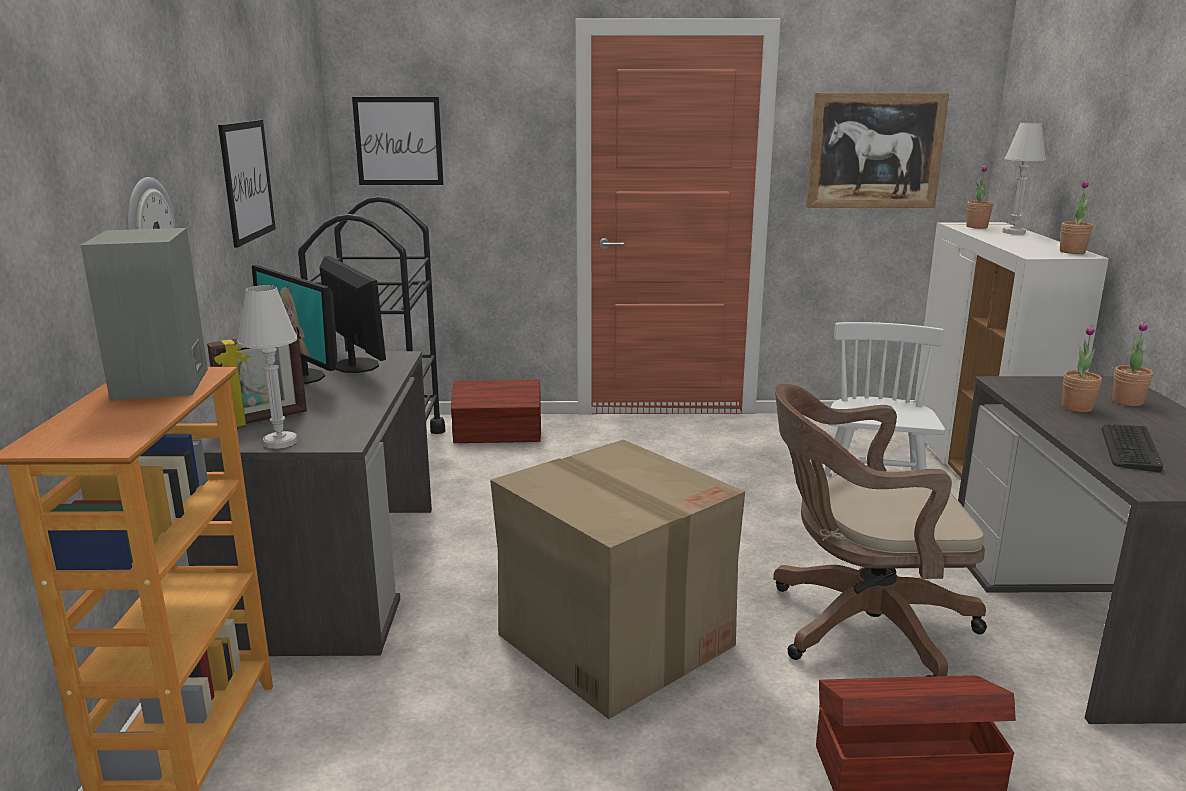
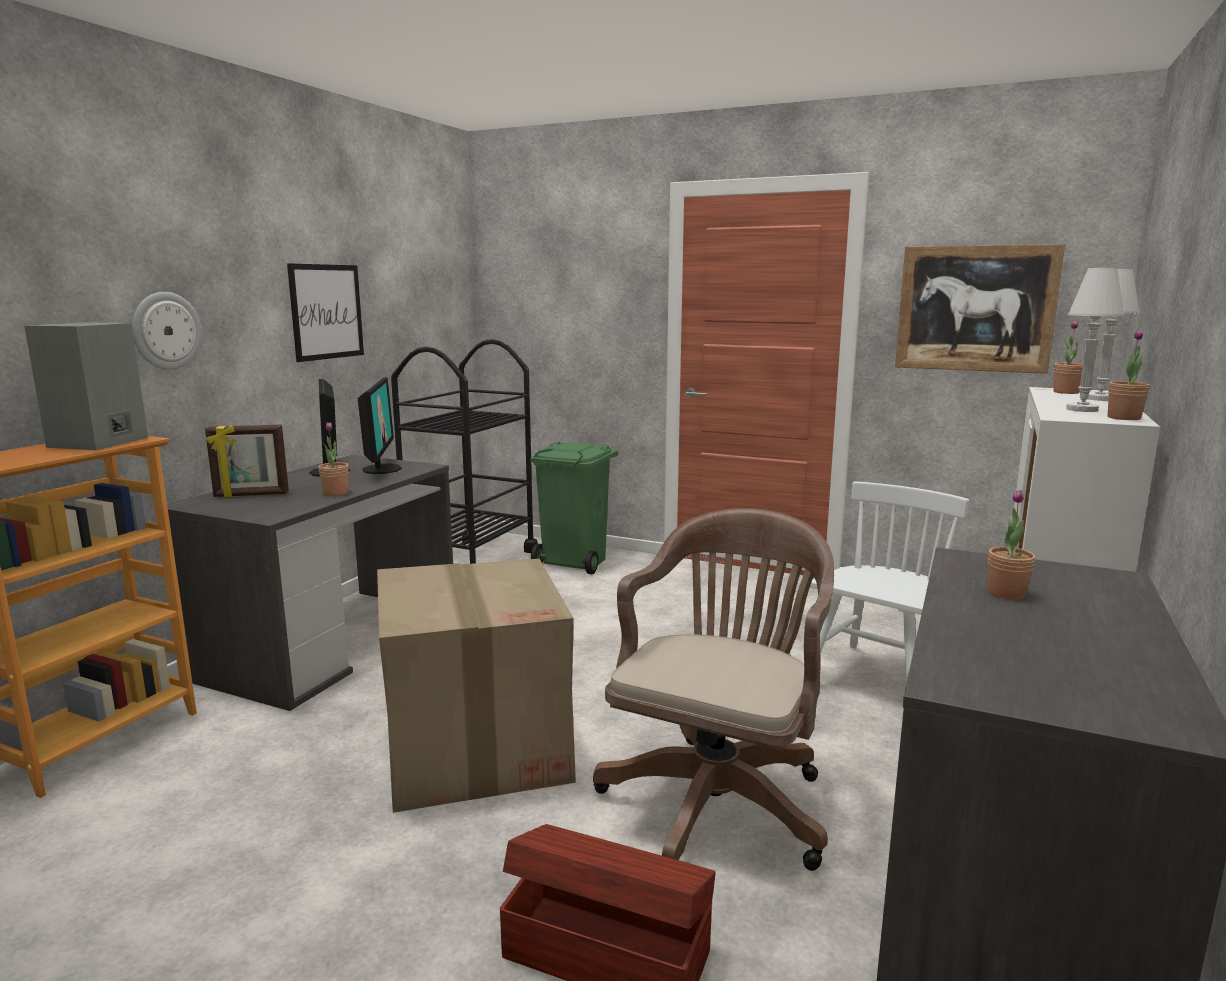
camera: 25 degrees right, 5 degrees down
(280, 442) = (230, 511): white table lamp -> white table lamp (1082, 409)
(398, 141) = (524, 294): picture -> none
(498, 435) = (575, 562): brown storage box -> green trash can
(859, 627) = (718, 799): brown office chair -> brown office chair turned 90 degrees clockwise
(1127, 401) = (1091, 597): potted plant -> potted plant (335, 493)
(1129, 448) = (998, 643): keyboard -> none

